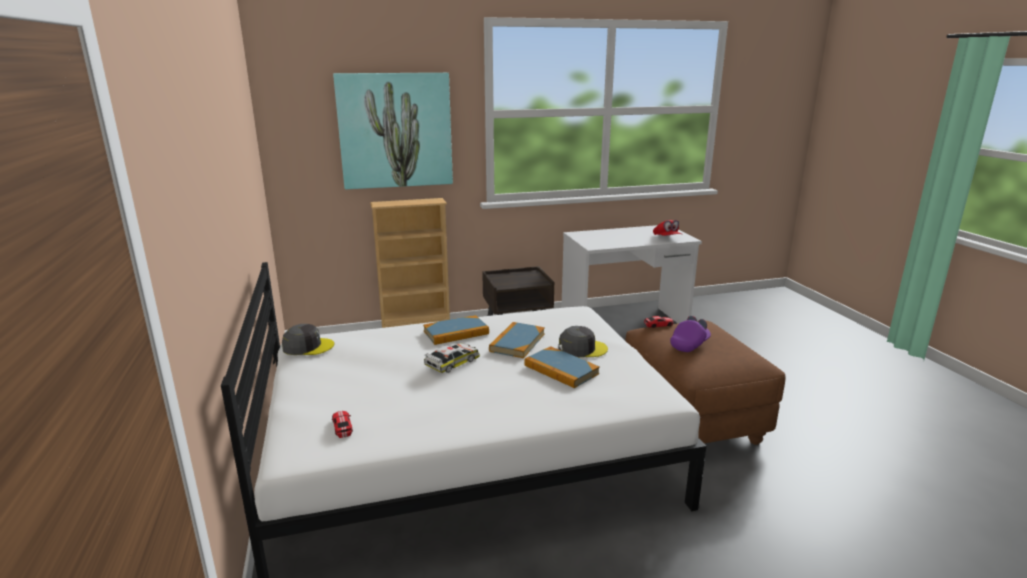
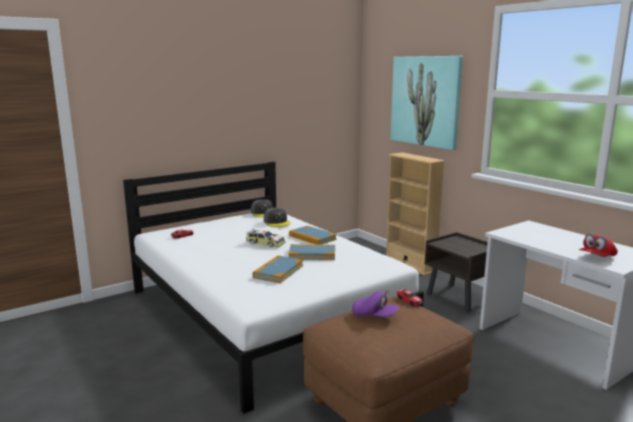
camera: 70 degrees right, 5 degrees down
(582, 349) = (319, 273): grey cap -> grey cap (277, 222)

